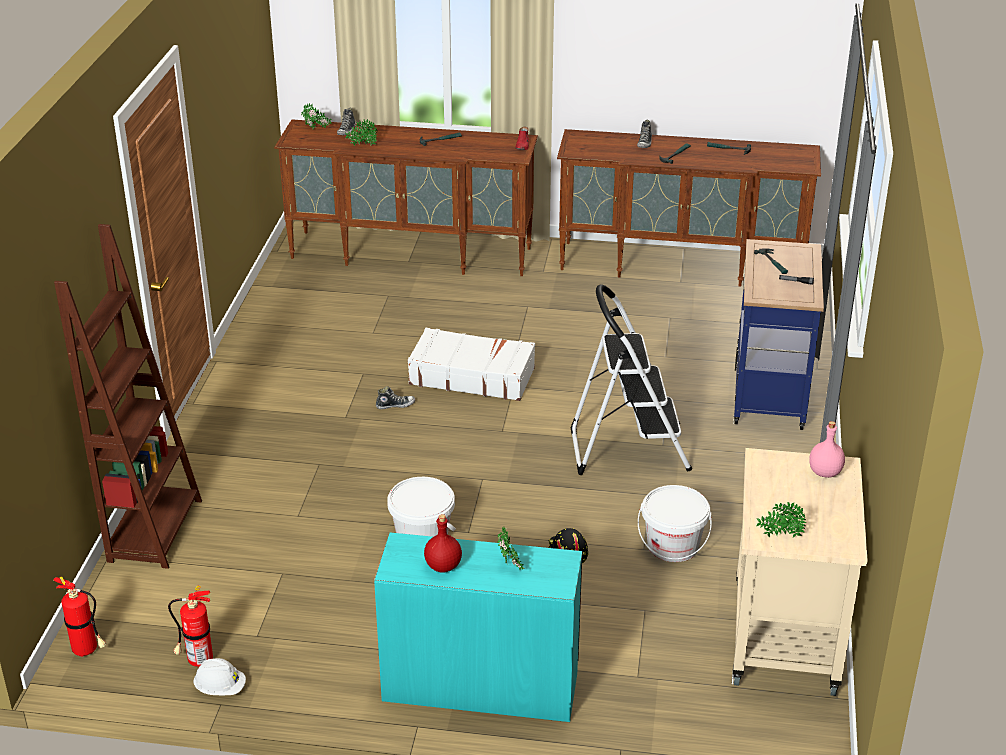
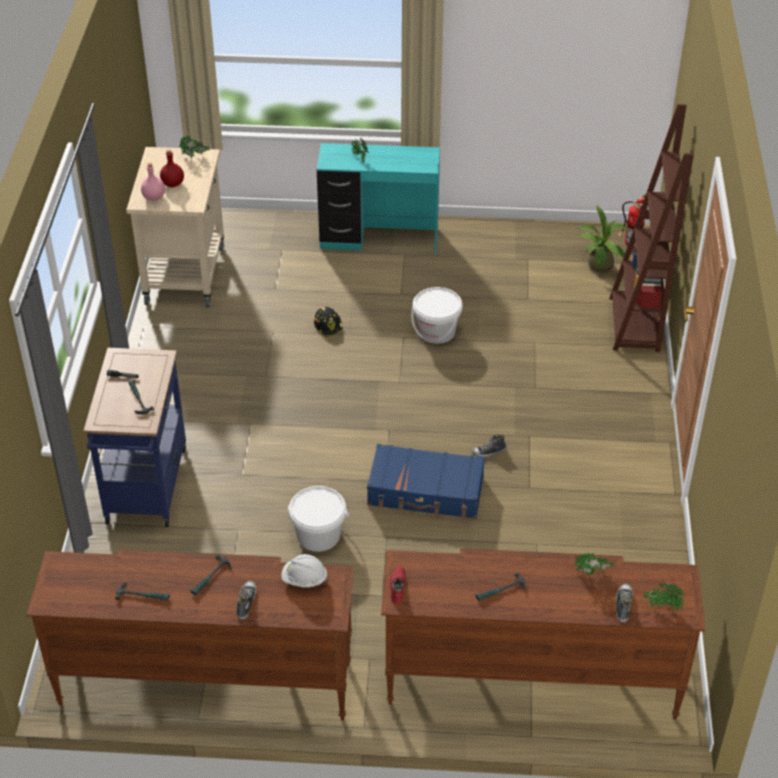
camera: 175 degrees right, 10 degrees up
(155, 614) = (600, 268): none -> potted plant
(197, 661) = (558, 242): fire extinguisher -> none
(220, 688) = (537, 229): white hard hat -> white hard hat (304, 579)
(444, 566) = (400, 156): red bottle -> red bottle (172, 184)
(472, 376) = (426, 491): white suitcase -> blue suitcase
(626, 449) = (282, 418): step ladder -> none
(673, 546) = (251, 335): white bucket -> white bucket (318, 535)

